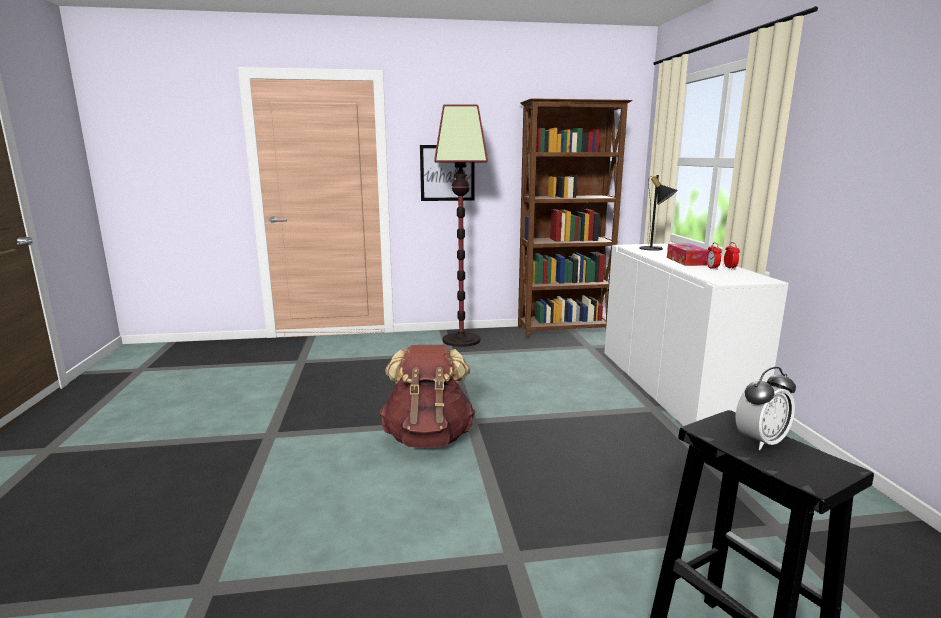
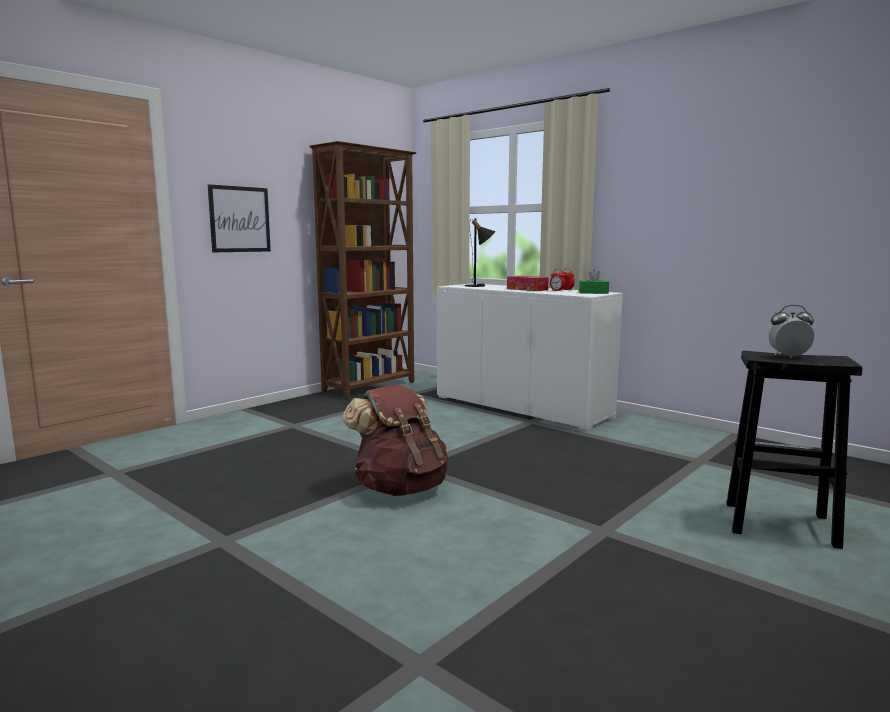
camera: 40 degrees left, 5 degrees down
(461, 340) = (283, 412): floor lamp -> none
(745, 278) = (593, 293): none -> green tissue box
(760, 441) = (788, 357): alarm clock -> alarm clock turned 105 degrees counterclockwise

